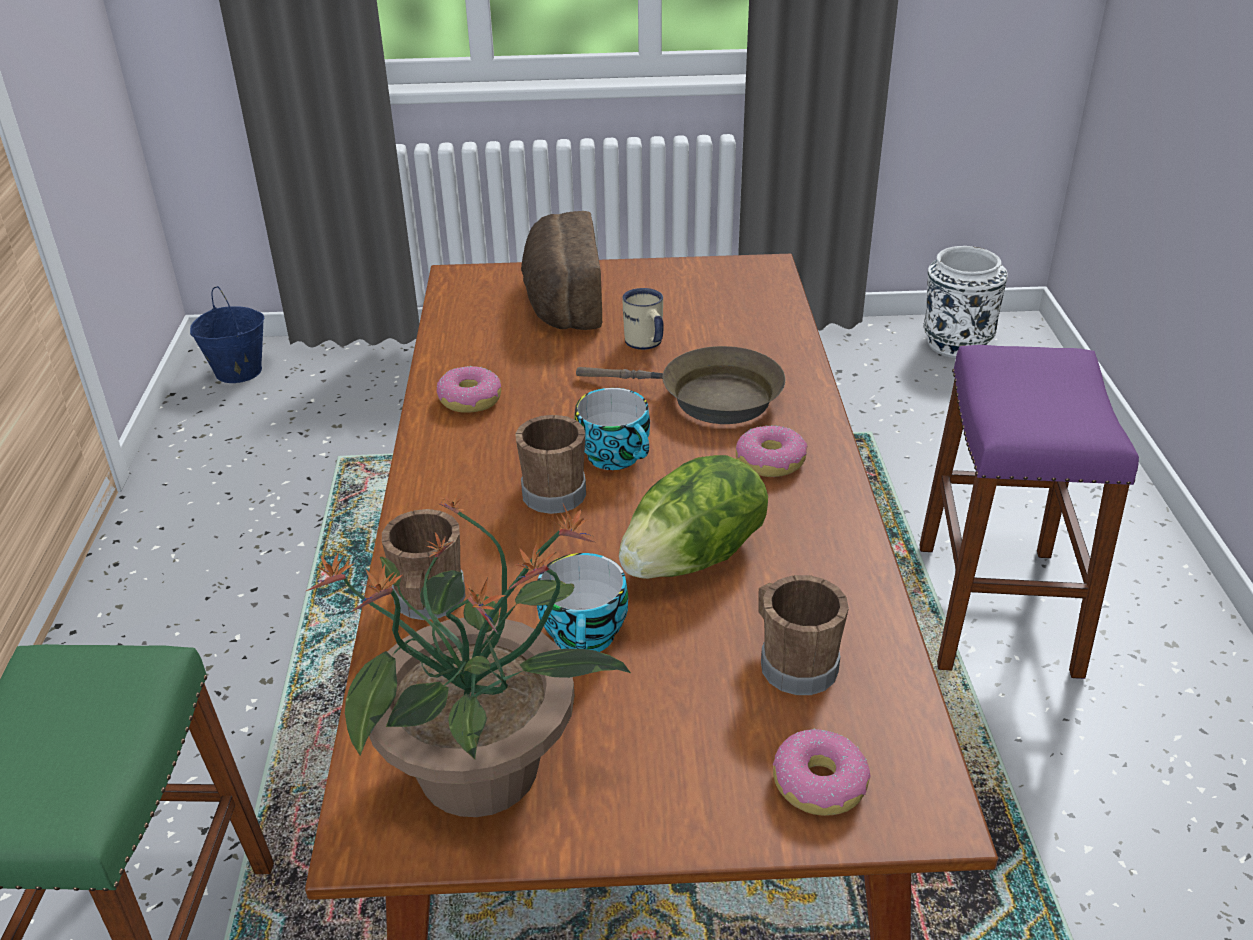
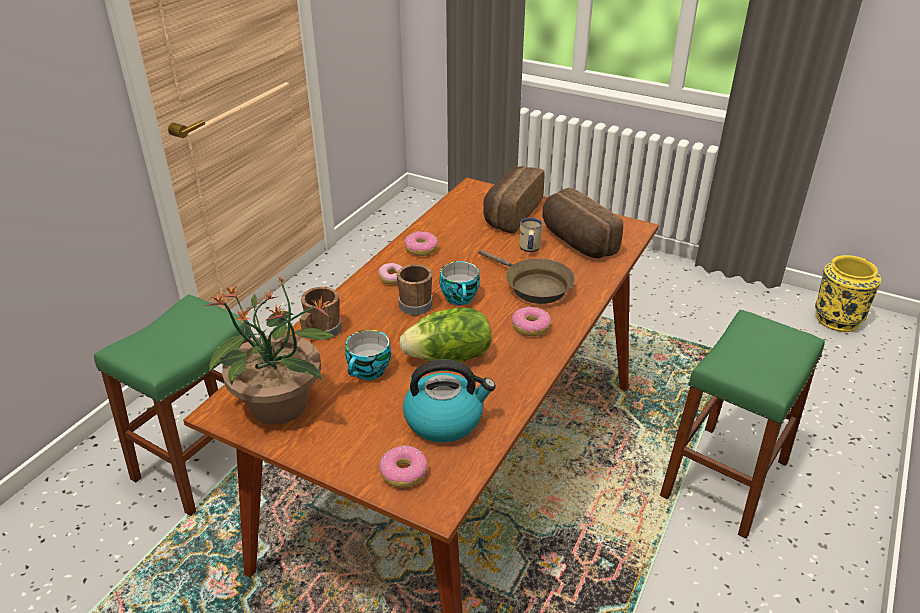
camera: 30 degrees right, 0 degrees up
(237, 372) = (416, 208): blue bucket -> none
(469, 465) = (392, 279): none -> donut
(704, 312) = (576, 242): none -> bread
(792, 662) = (445, 419): brown mug -> kettle
(955, 343) = (836, 319): white vase -> yellow vase
(996, 608) = (725, 478): purple stool -> green stool

